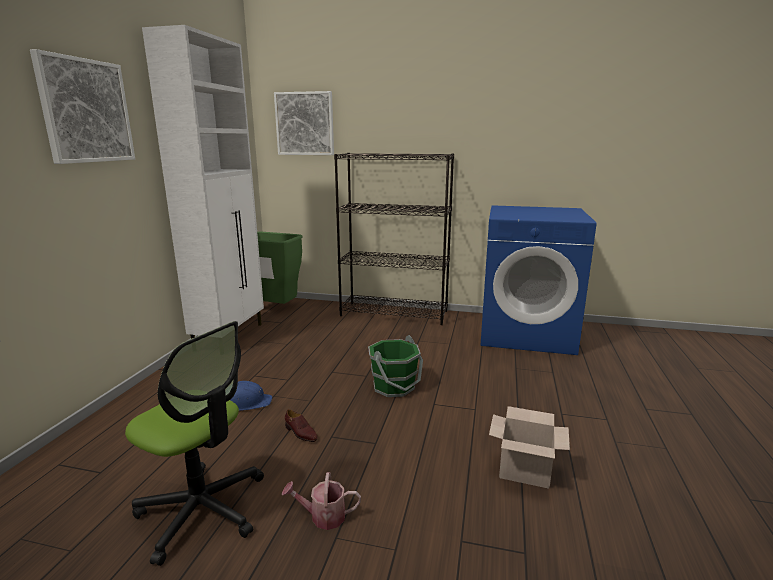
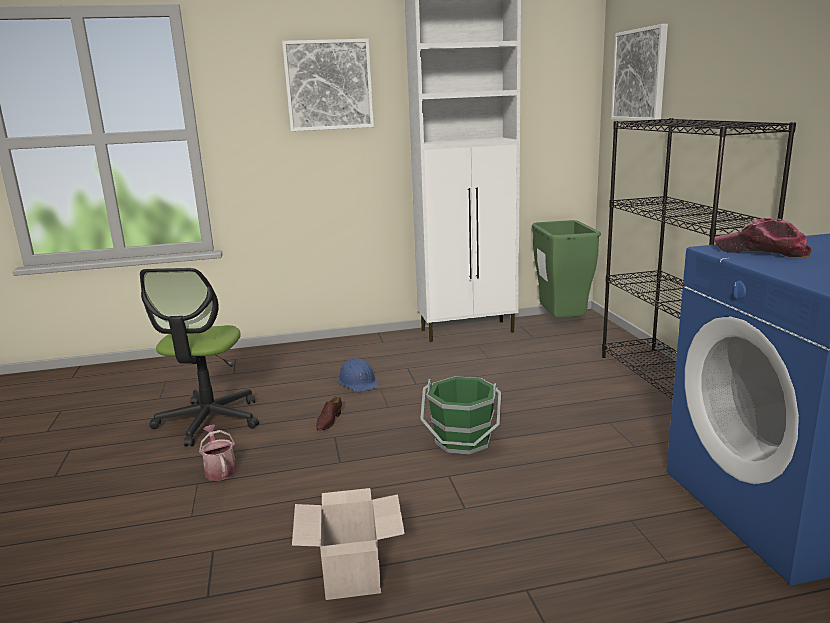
camera: 65 degrees right, 0 degrees up
(513, 215) = (761, 251): none -> cap

